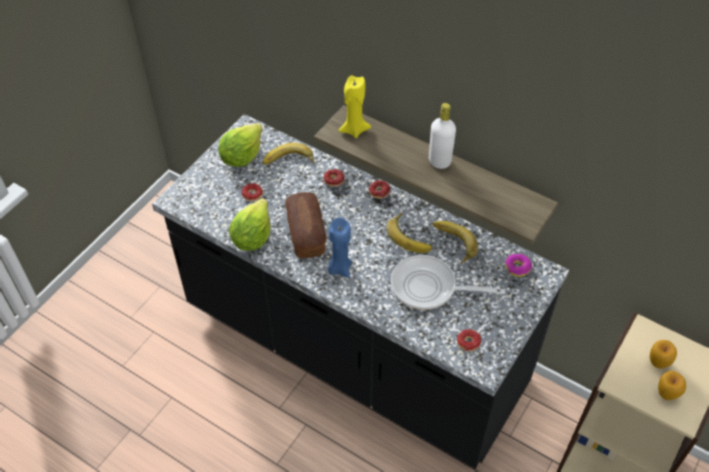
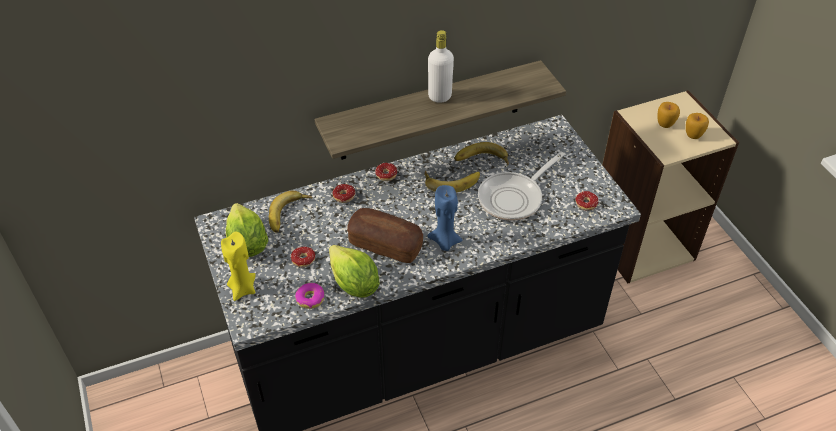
camera: 55 degrees left, 5 degrees down
(354, 129) = (352, 126): yellow candle -> yellow candle (243, 289)
(517, 268) = (537, 139): donut -> donut (310, 298)

